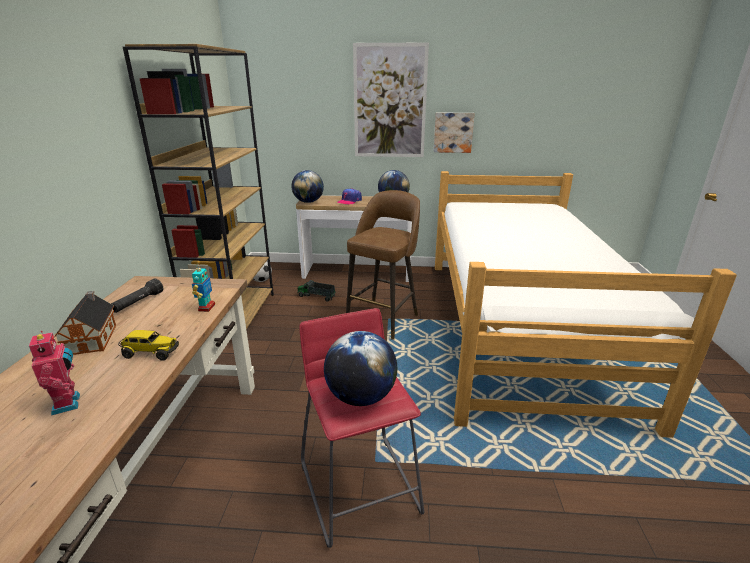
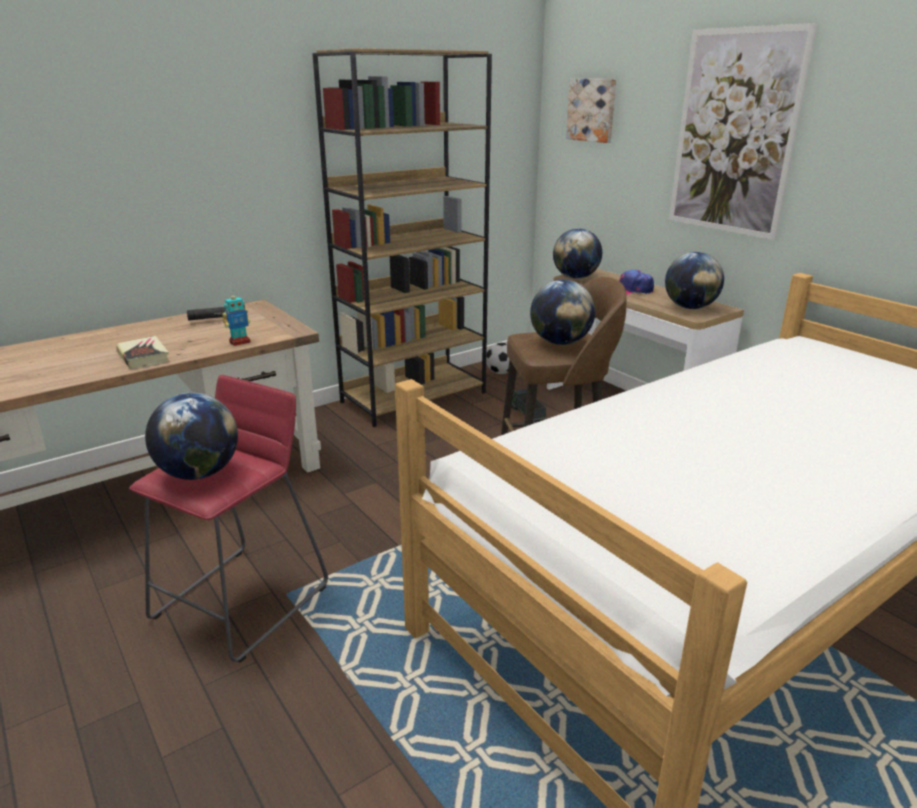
camera: 50 degrees right, 0 degrees up
(68, 403) = (56, 364): toy robot -> none
(93, 338) = (146, 333): toy house -> none
(150, 353) = (143, 357): toy truck -> book
(386, 234) = (560, 342): none -> globe
(453, 132) = (837, 201): picture -> picture (592, 110)

